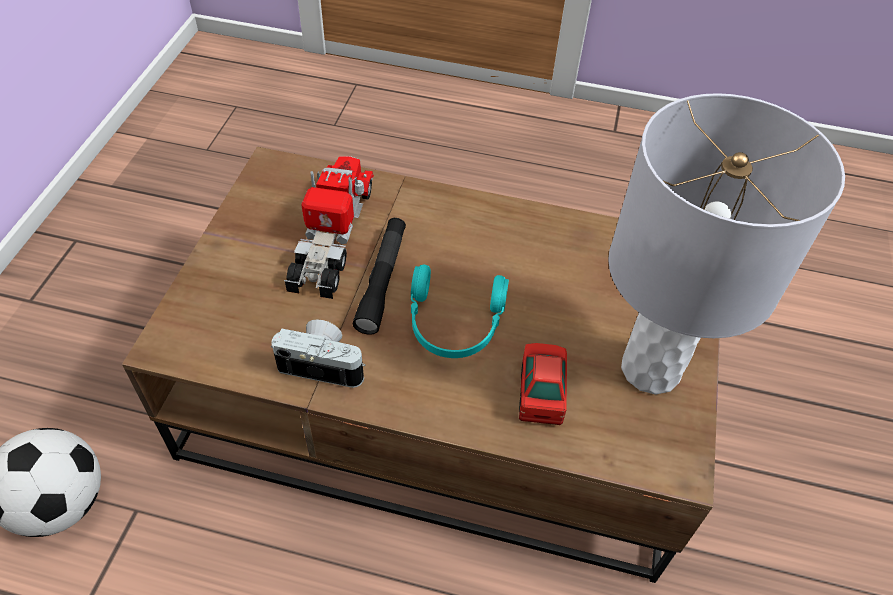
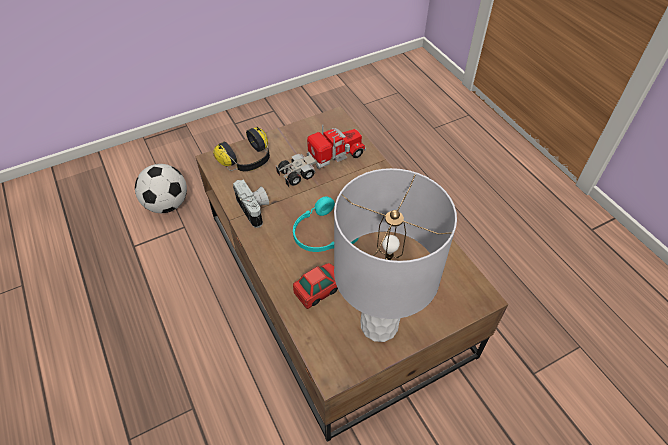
camera: 50 degrees right, 0 degrees up
(221, 307) = (248, 160): none -> headphones
(382, 280) = (317, 195): black flashlight -> none

